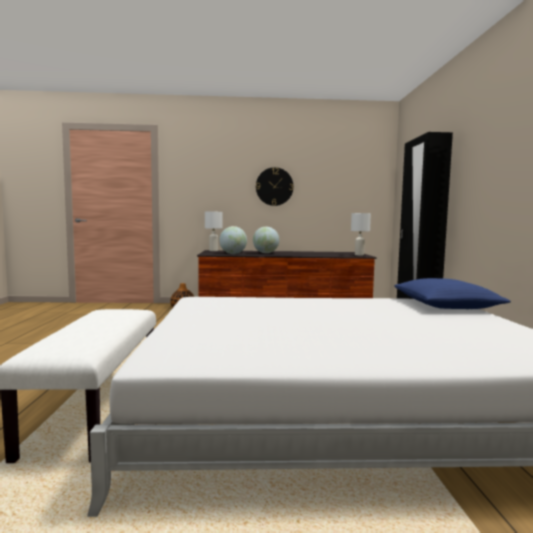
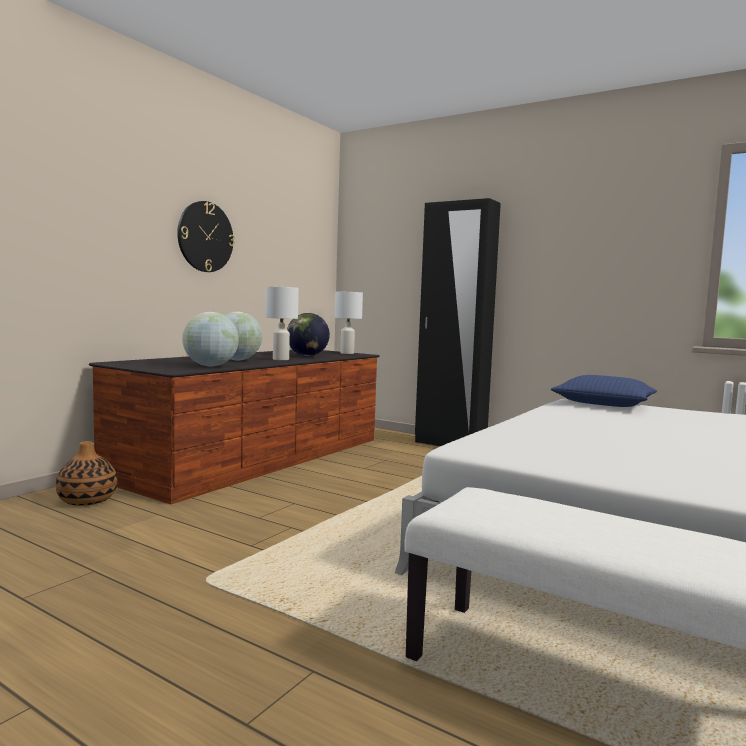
camera: 55 degrees left, 0 degrees up
(213, 250) = (121, 362): white table lamp -> white table lamp (280, 359)
(320, 254) = (307, 356): none -> globe

